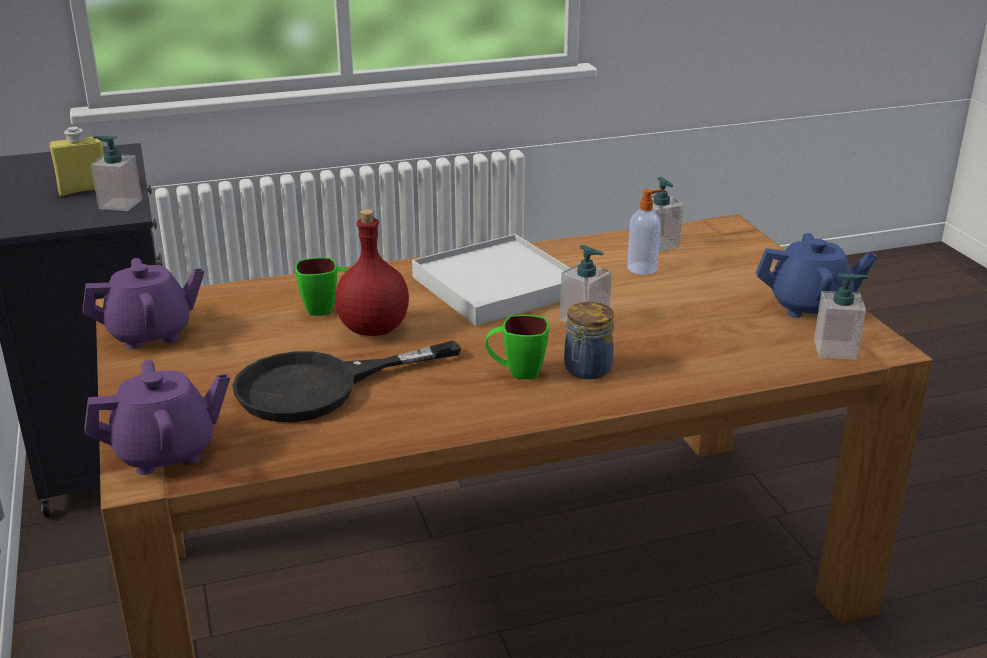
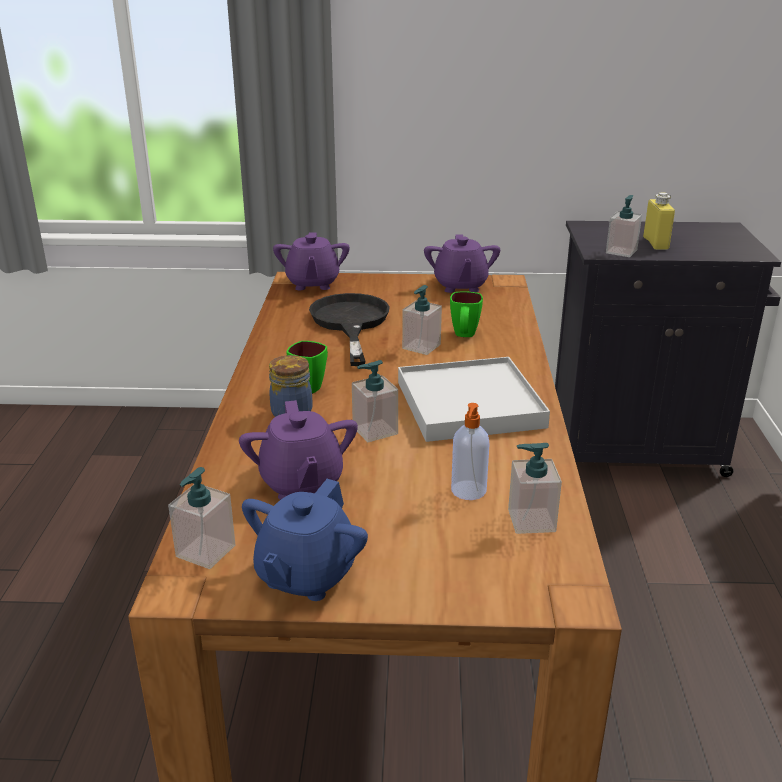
camera: 110 degrees right, 0 degrees up
(372, 328) = (421, 347): red bottle -> soap dispenser
(703, 334) = (301, 483): none -> purple teapot

